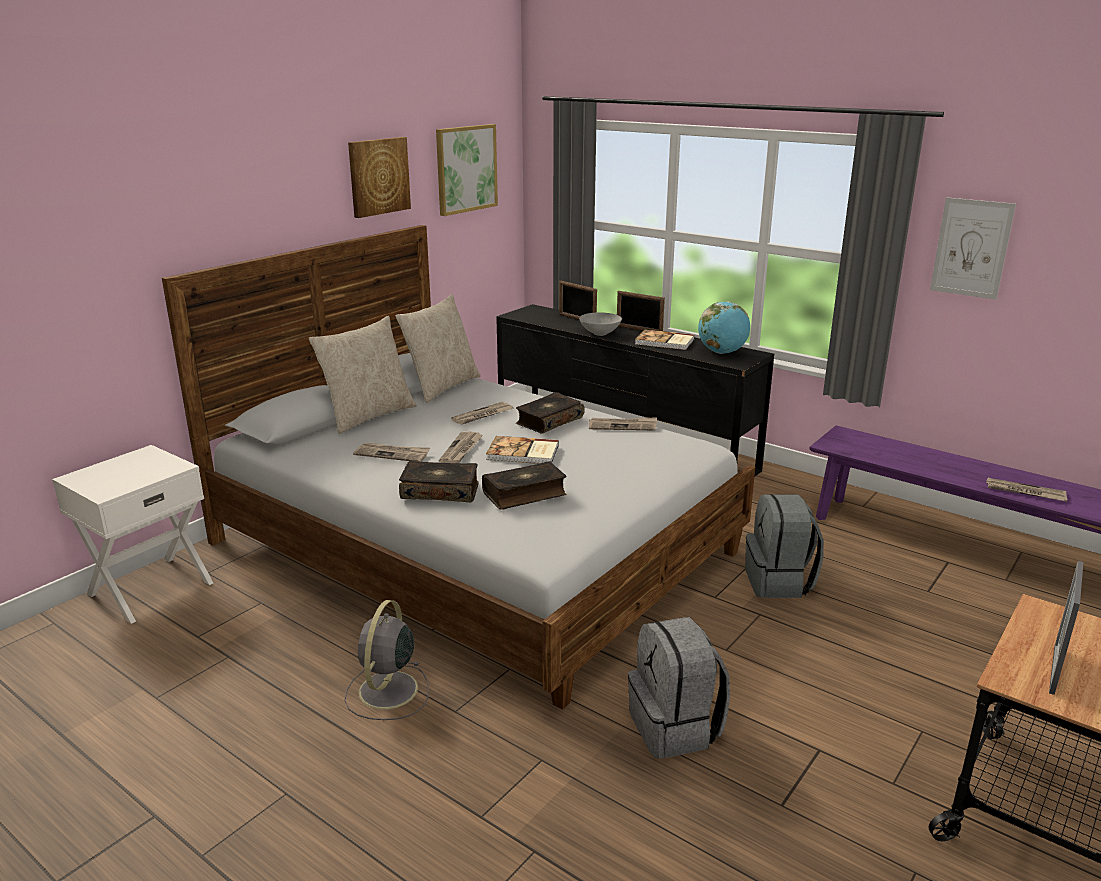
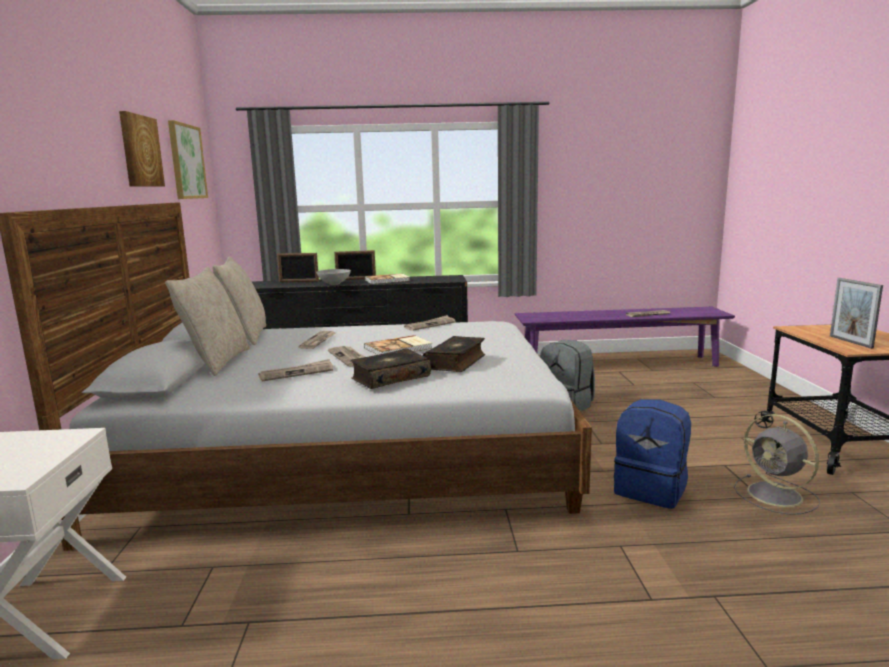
camera: 40 degrees left, 10 degrees down
(387, 692) = (447, 567): grey fan -> grey fan (776, 495)
(549, 421) = (375, 333): book -> none
(675, 728) = (651, 490): grey backpack -> blue backpack
(722, 352) = (434, 278): globe -> none
(971, 248) = (570, 185): picture -> none

